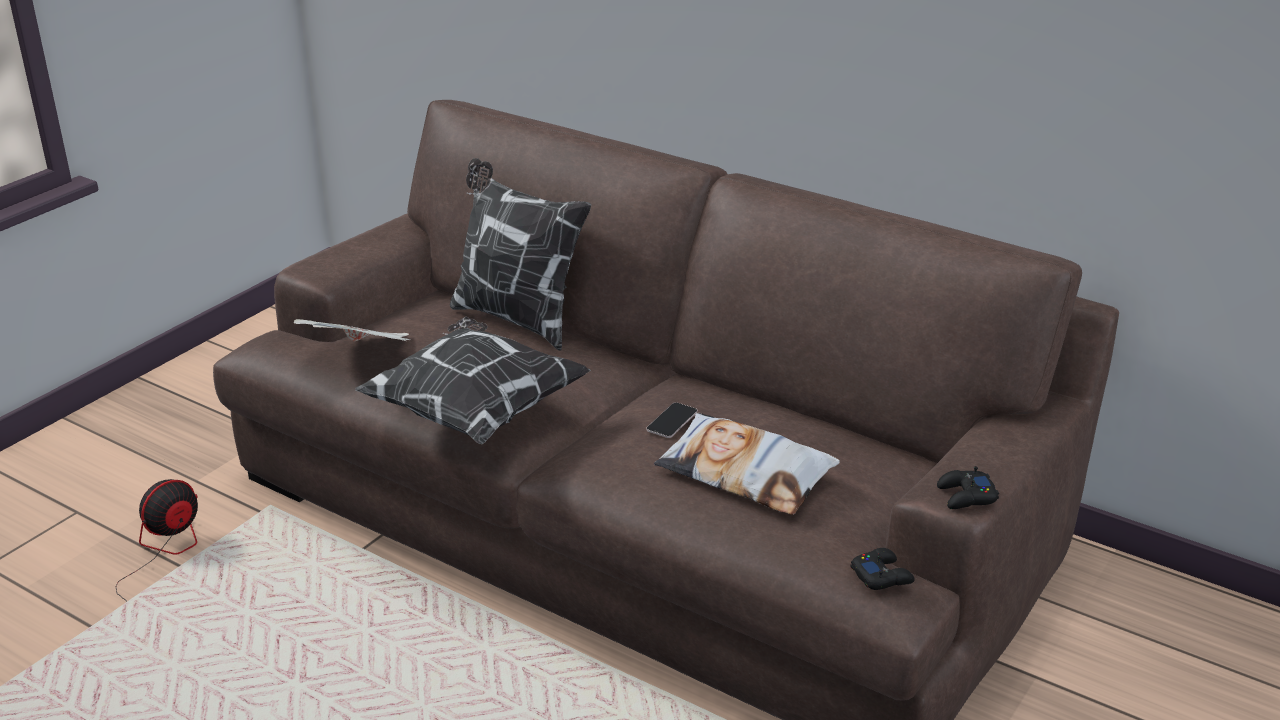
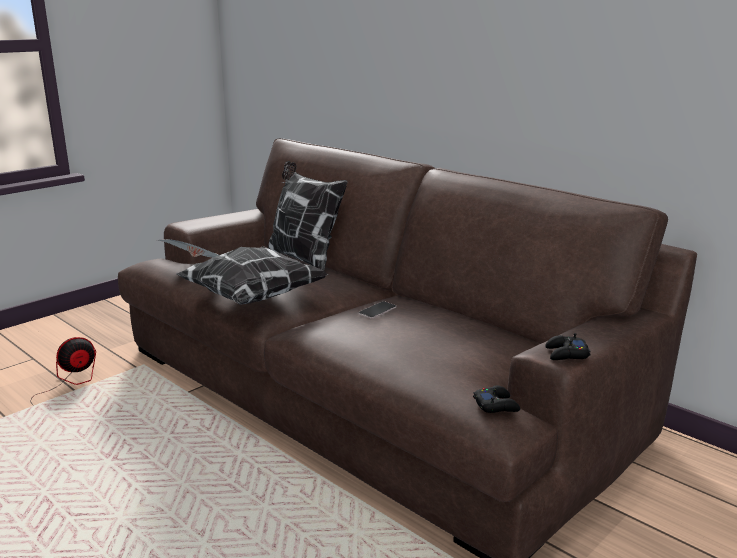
camera: 10 degrees right, 10 degrees down
(745, 473) = (416, 340): pillow -> none

